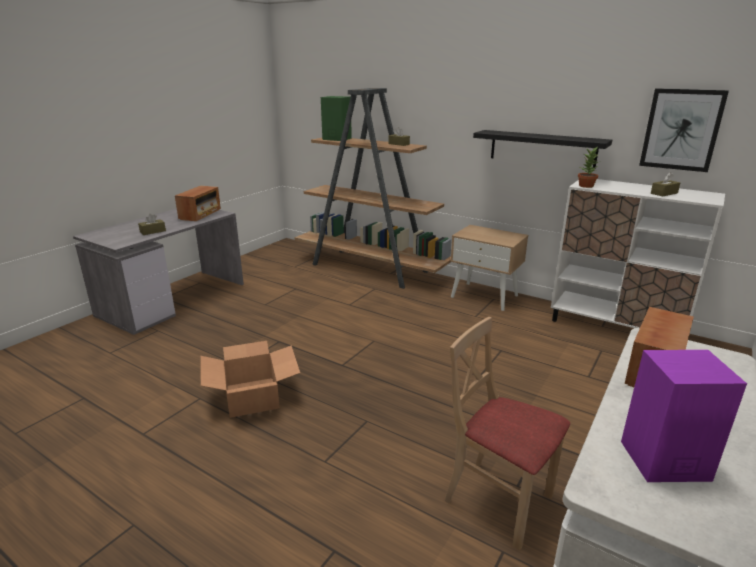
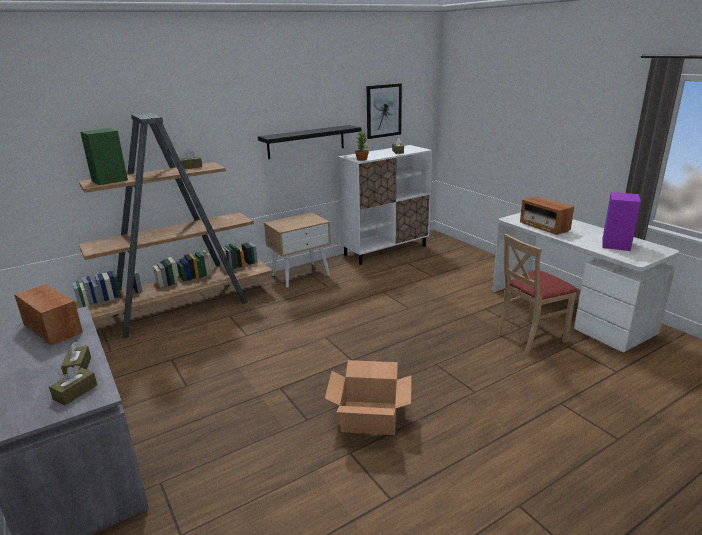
camera: 65 degrees left, 0 degrees up
(124, 238) = (75, 392): none -> brown tissue box

